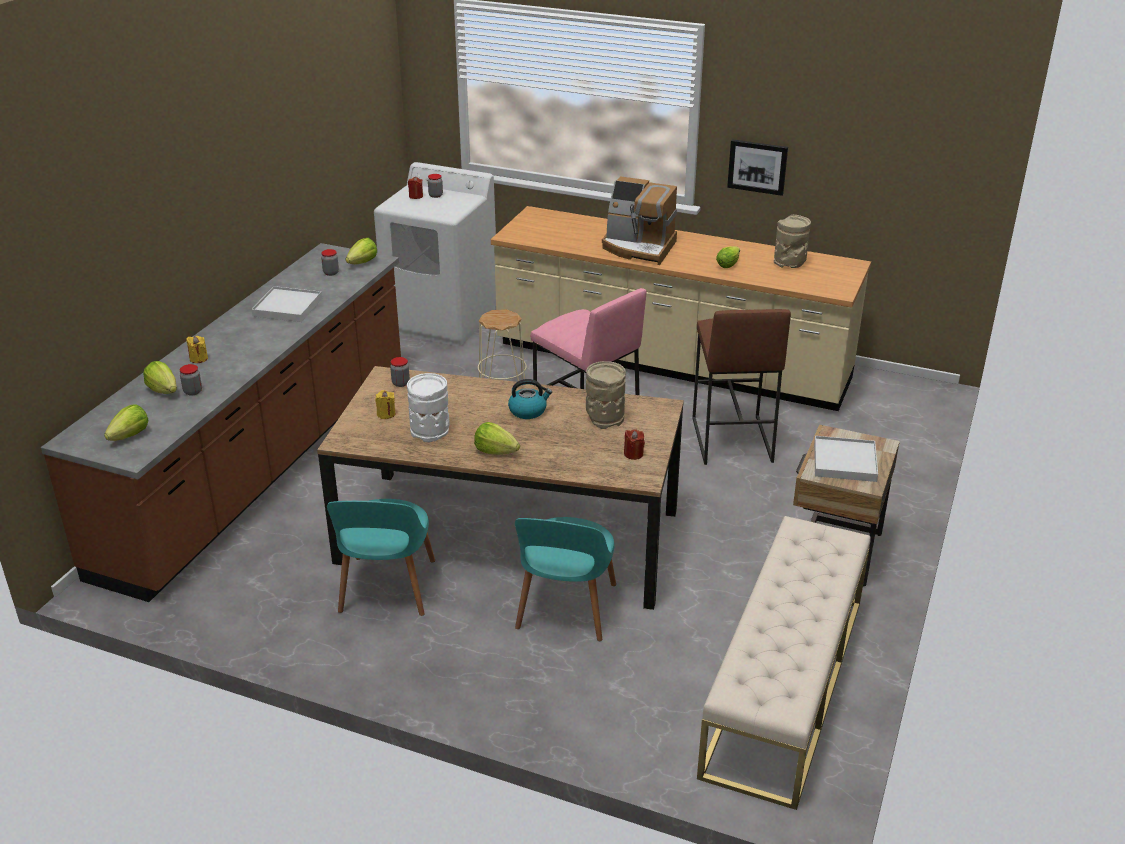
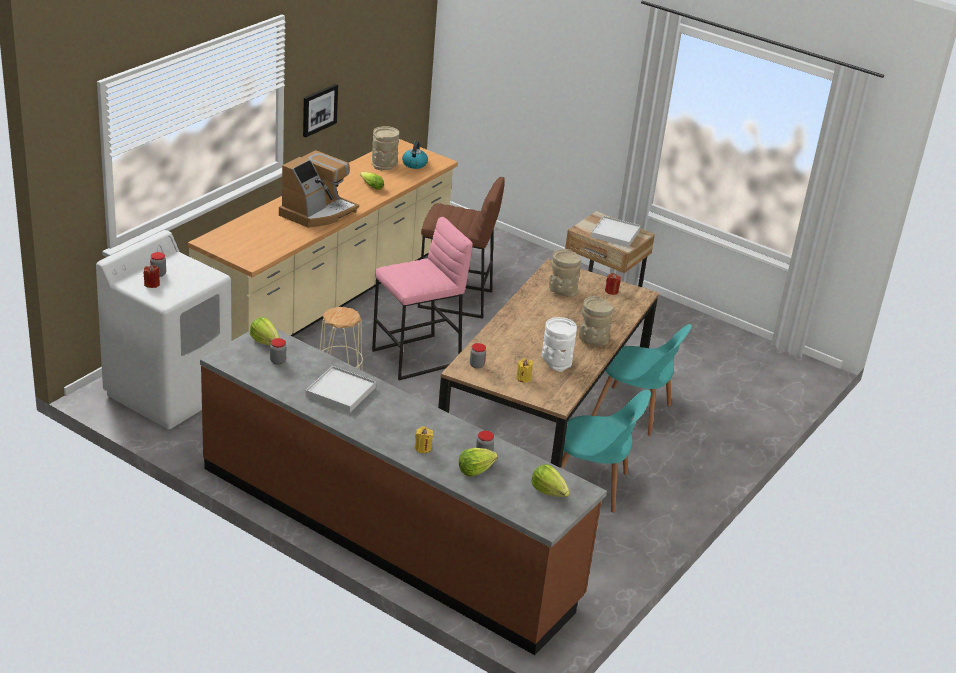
camera: 80 degrees left, 0 degrees up
(495, 451) = (592, 341): lettuce -> beige vase
(528, 411) = (541, 318): kettle -> kettle (414, 164)
(785, 685) = (722, 350): beige bench -> none

